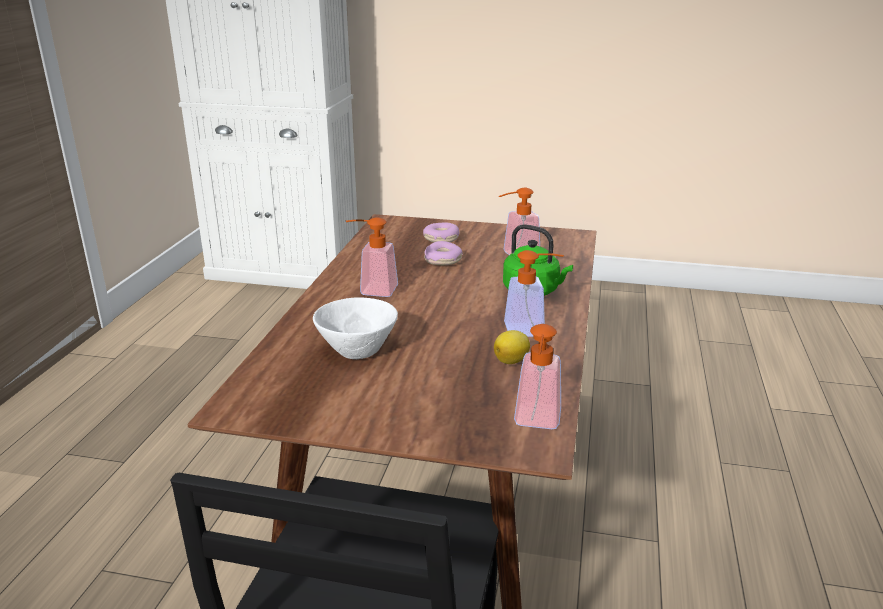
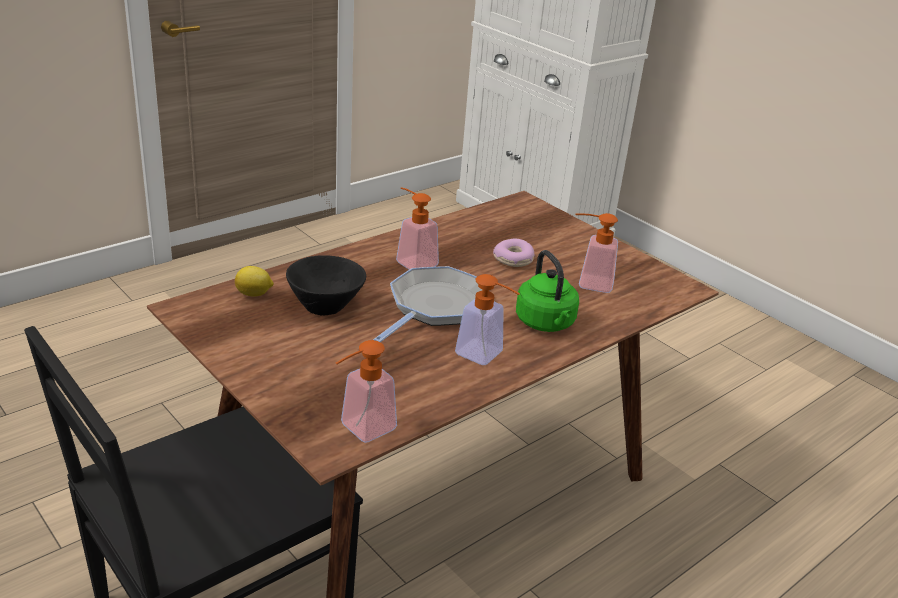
camera: 35 degrees right, 5 degrees up
(359, 349) = (328, 306): white bowl -> black bowl
(441, 239) = (545, 238): donut -> none
(442, 313) = (435, 307): none -> frying pan
(512, 361) = (424, 373): lemon -> lemon (254, 294)

